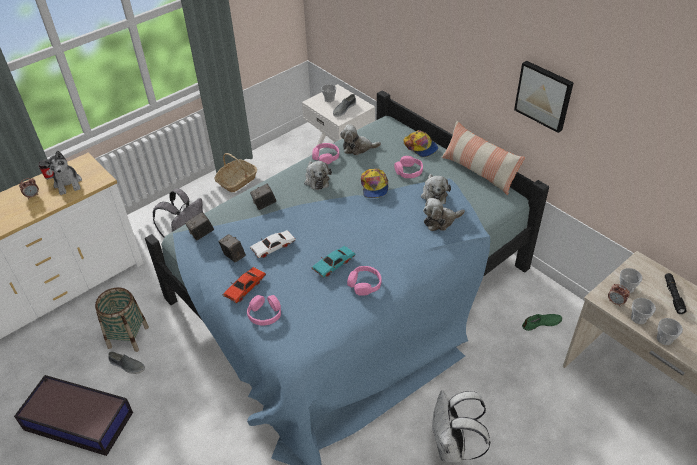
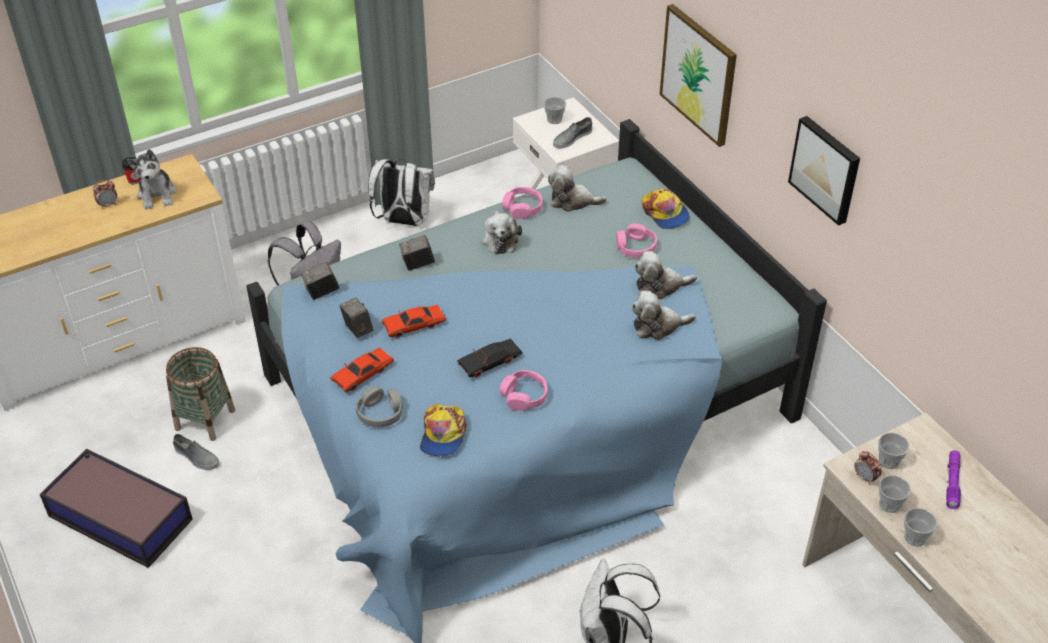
camera: 10 degrees right, 0 degrees up
(237, 181) = (403, 221): basket -> white backpack
(265, 314) = (380, 413): pink headphones -> grey headphones
(273, 247) = (414, 325): white toy car -> red toy car
(333, 265) = (489, 363): turquoise toy car -> black toy car
(374, 187) = (578, 262): cap -> cap (443, 434)
(434, 49) = (698, 74): none -> picture
(434, 194) = (660, 286): plush toy -> plush toy turned 75 degrees clockwise
(478, 171) = (739, 263): pillow -> none
(541, 324) = (791, 501): green shoe -> none
(673, 296) = (952, 483): black flashlight -> purple flashlight

